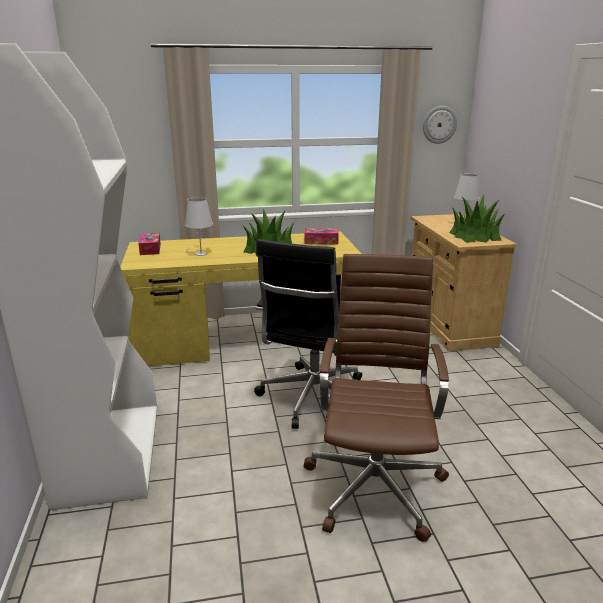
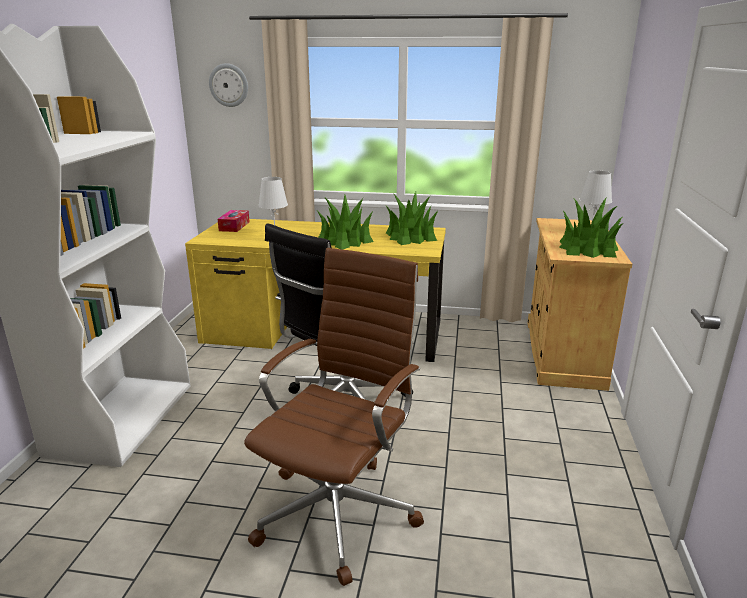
camera: 20 degrees right, 0 degrees up
(321, 241) = (410, 236): tissue box -> potted plant
(439, 124) = (580, 109): wall clock -> wall clock (229, 85)

